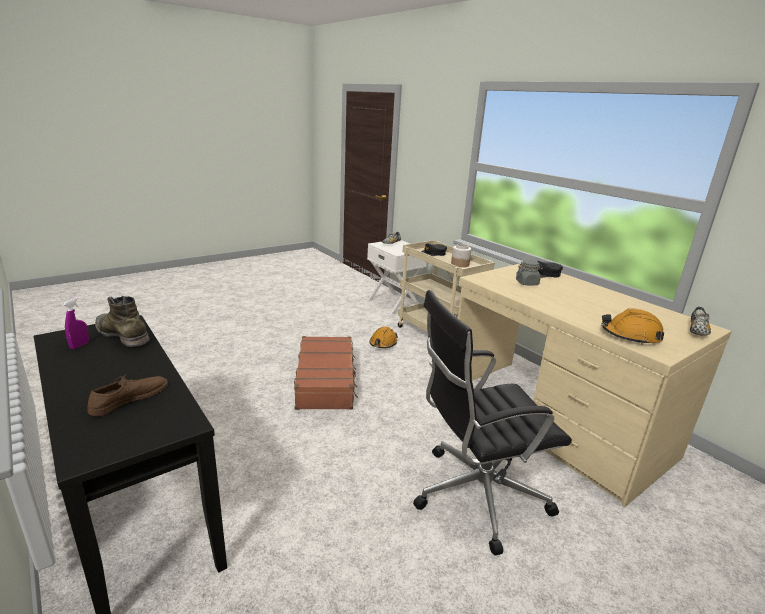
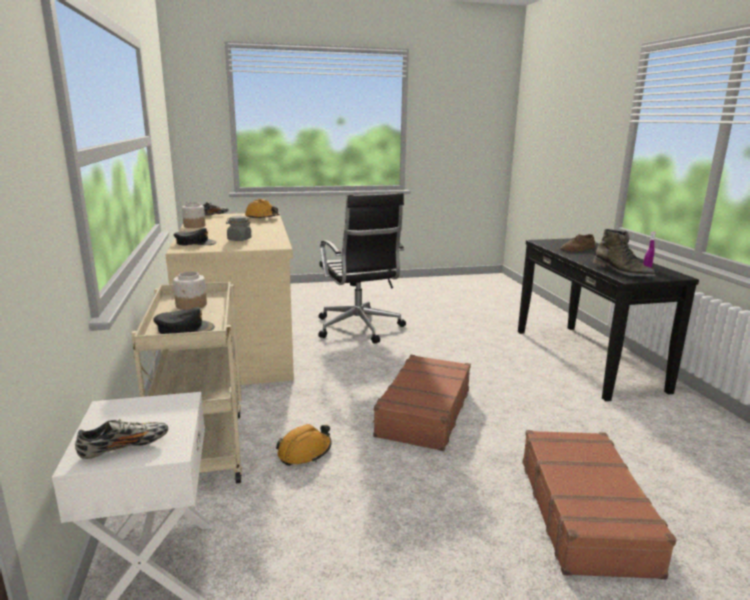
camera: 155 degrees left, 5 degrees down
(221, 342) = (585, 513): none -> brown suitcase
(475, 494) = (359, 328): black office chair -> black office chair turned 60 degrees clockwise
(627, 300) = (194, 226): none -> jar

